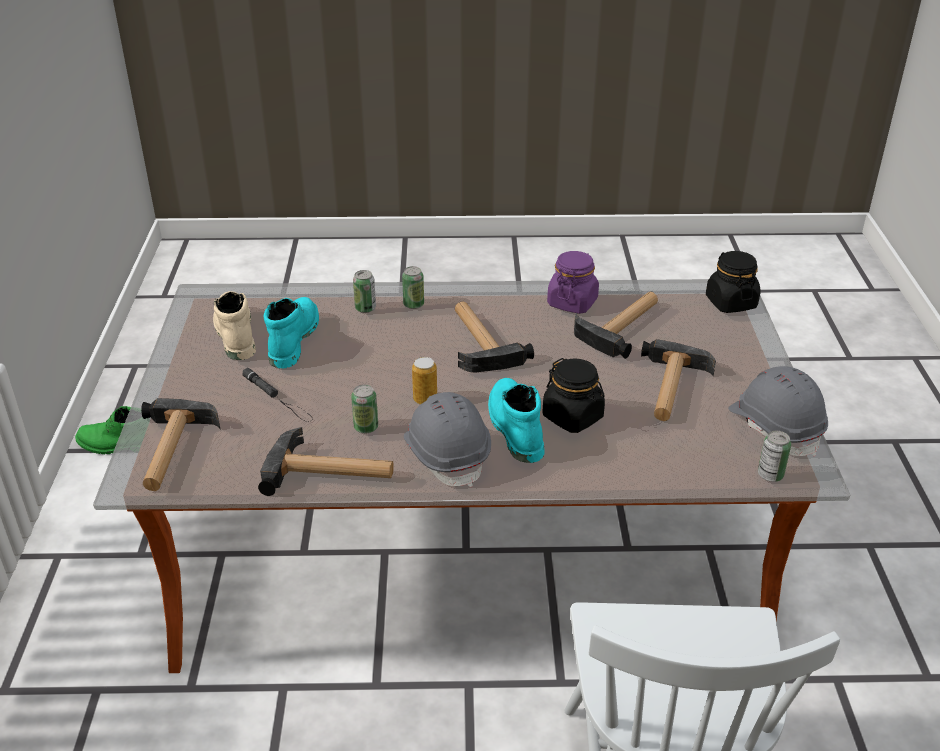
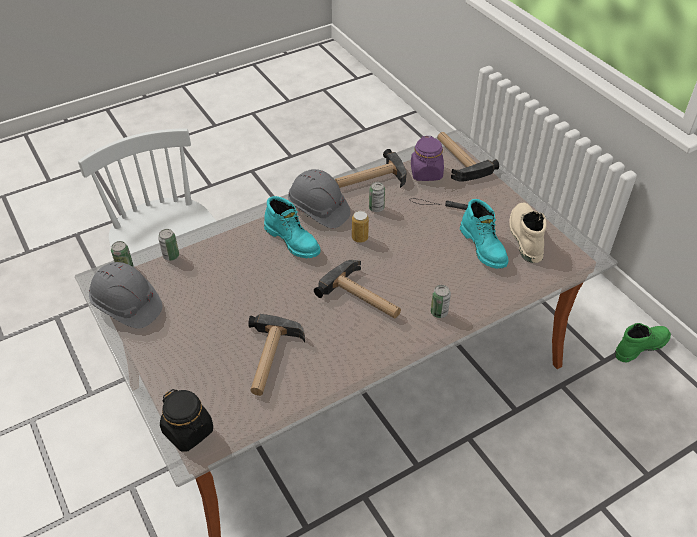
camera: 150 degrees right, 10 degrees up
(234, 333) = (524, 236): beige boot -> beige boot turned 135 degrees counterclockwise
(365, 308) = (468, 293): can -> can (171, 256)
(572, 302) = (323, 369): purple jar -> purple jar (426, 173)
(573, 417) = (262, 261): black jar -> none
(671, 388) = (207, 310): hammer -> none

